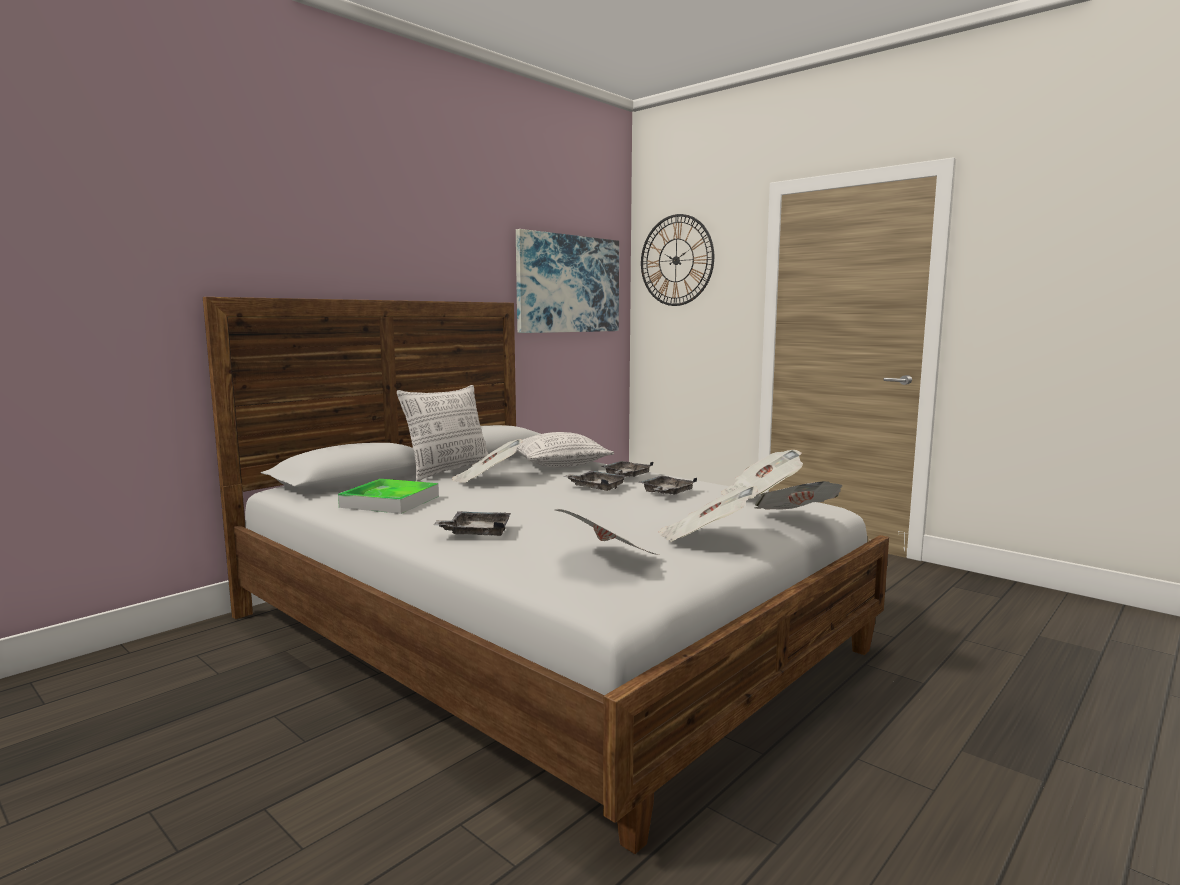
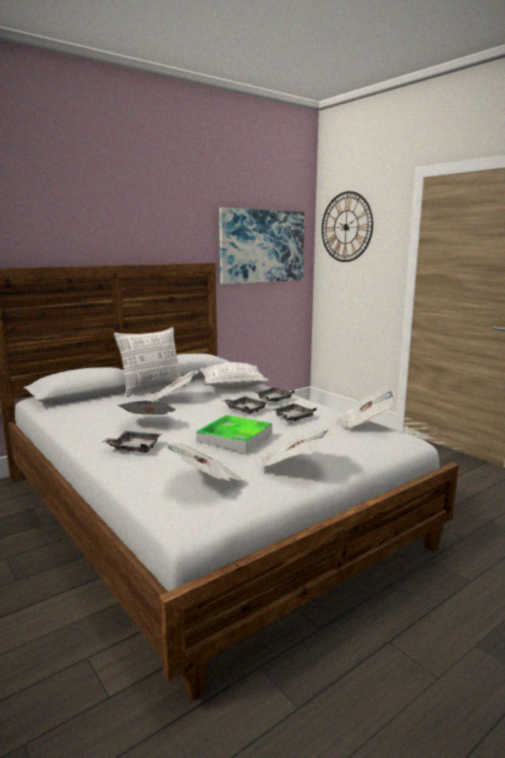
camera: 10 degrees right, 5 degrees up
(390, 501) = (96, 415): tray -> tray (235, 437)
(795, 520) = (373, 451): newspaper -> newspaper (149, 423)

